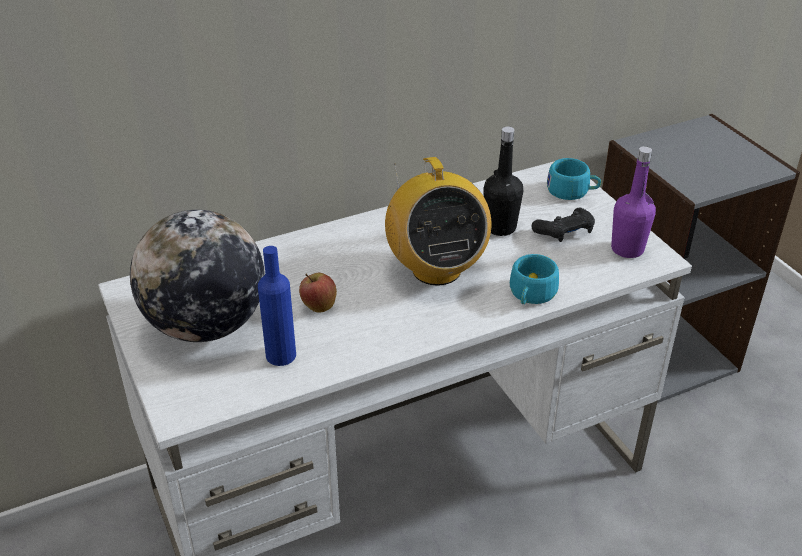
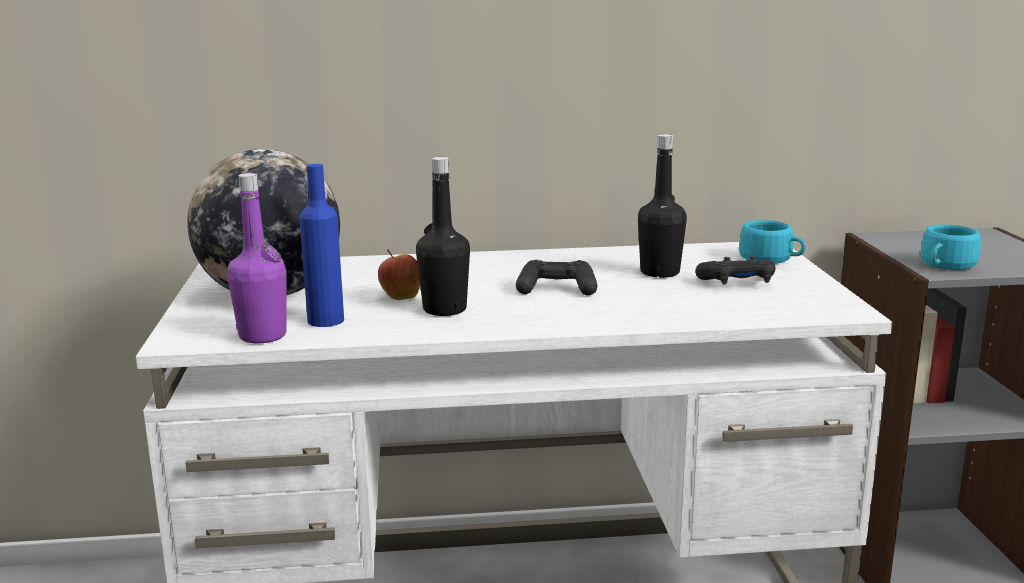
camera: 20 degrees right, 20 degrees down
(366, 318) = (445, 309): none -> black bottle
(436, 269) = (557, 289): radio -> black game controller
(531, 295) = (656, 317): turquoise cup -> turquoise cup (945, 265)
(627, 249) = (810, 301): purple bottle -> purple bottle (262, 336)

